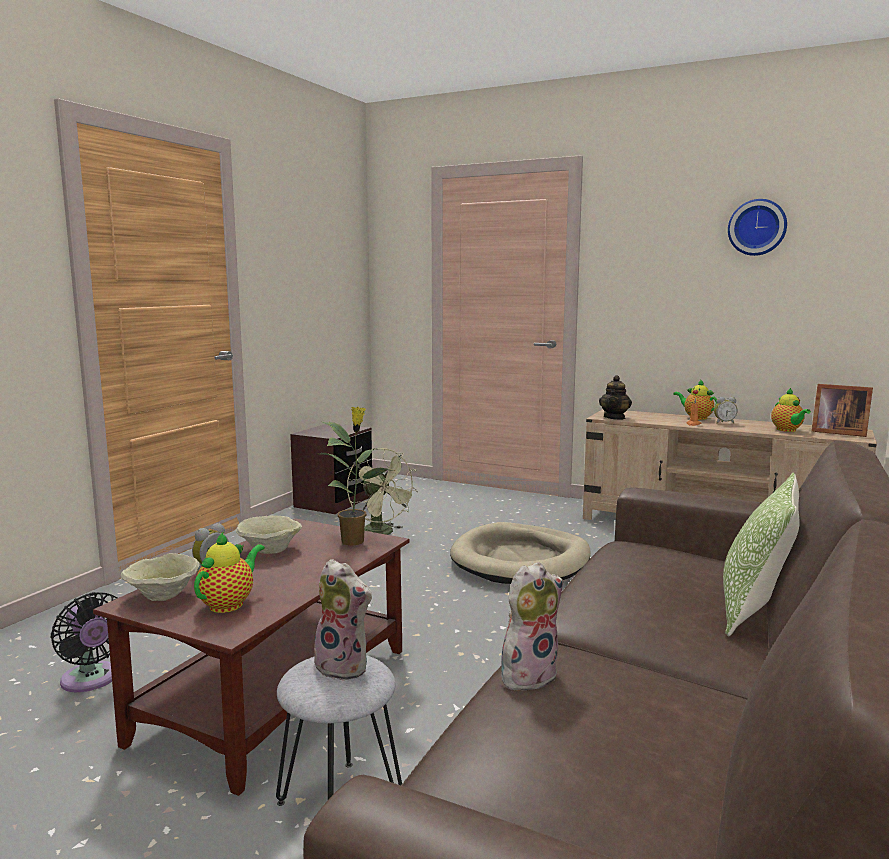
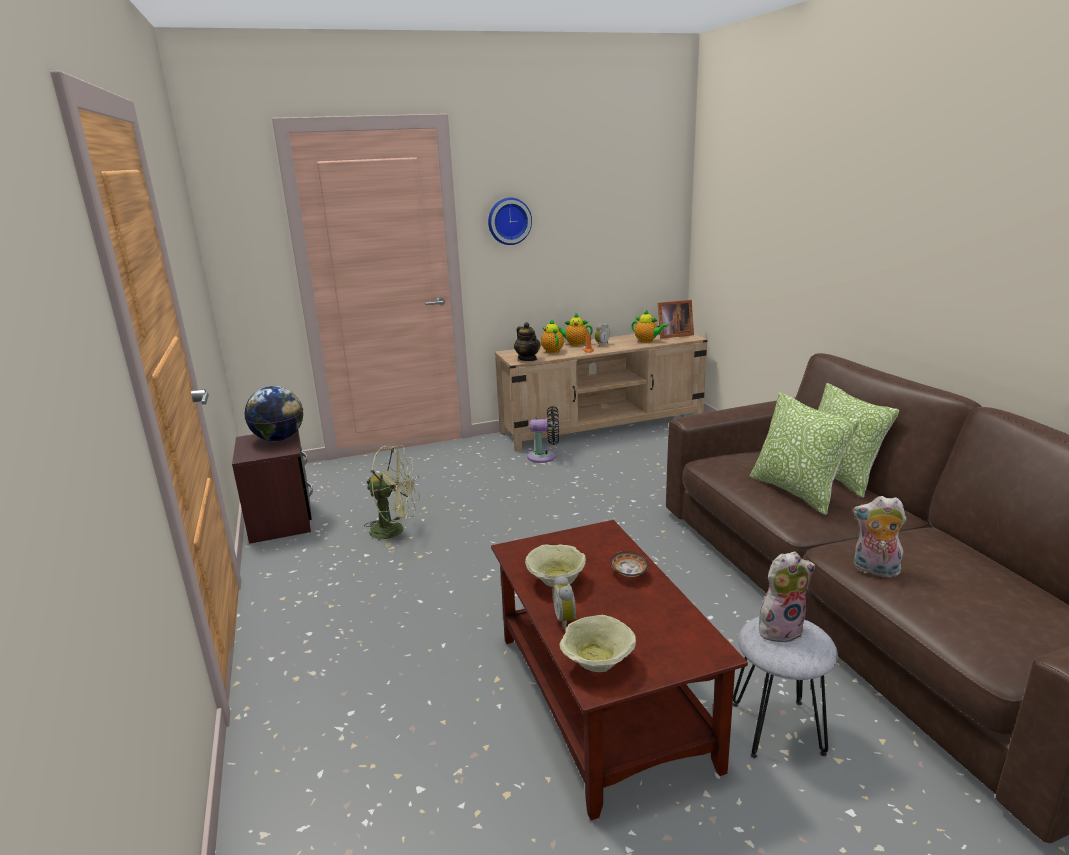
camera: 45 degrees left, 10 degrees up
(91, 680) = (444, 802): black fan -> black fan (545, 456)
(229, 604) = (656, 636): teapot -> teapot (552, 351)
(320, 568) = (629, 573): none -> bowl
(345, 429) = (279, 439): none -> globe
(354, 541) = (589, 540): potted plant -> none
(521, 560) = (542, 504): beige dog bed -> none
(528, 675) = (874, 570): plush toy -> plush toy turned 75 degrees counterclockwise
(639, 592) = (796, 491): none -> pillow
(757, 227) = (599, 182): wall clock -> wall clock (508, 221)

